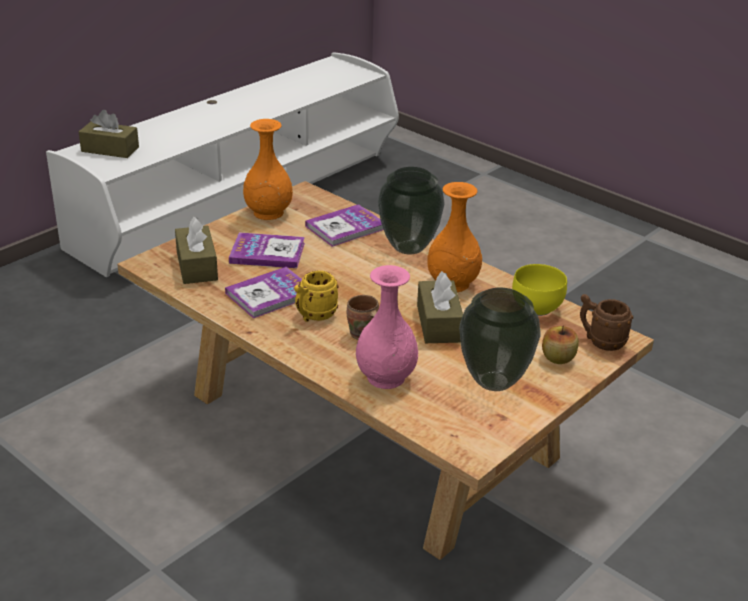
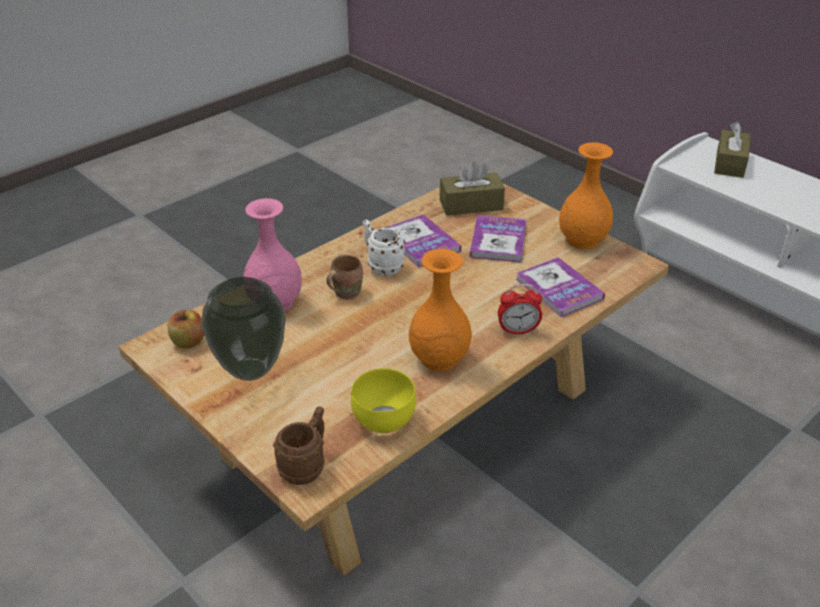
camera: 95 degrees right, 5 degrees up
(314, 316) = (381, 266): yellow mug -> white mug
(407, 248) = (518, 331): vase -> alarm clock
(438, 323) = (359, 342): brown tissue box -> none
(558, 358) = (280, 423): apple -> apple (189, 342)

